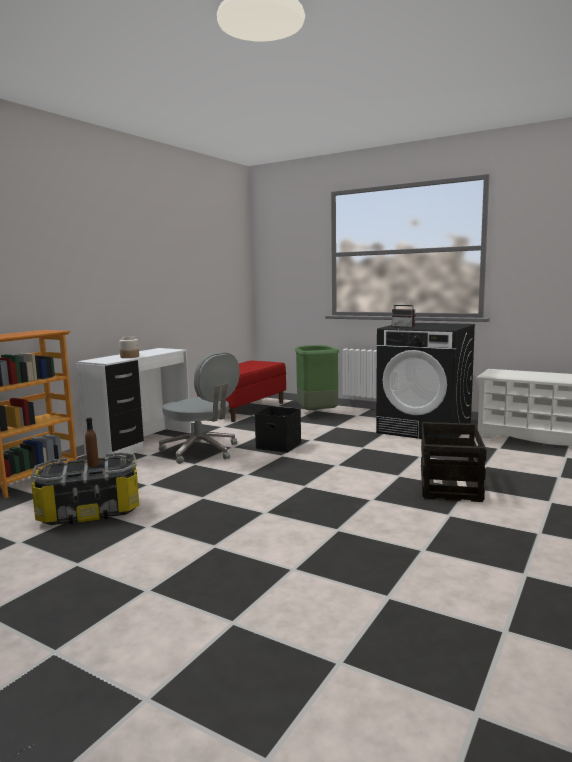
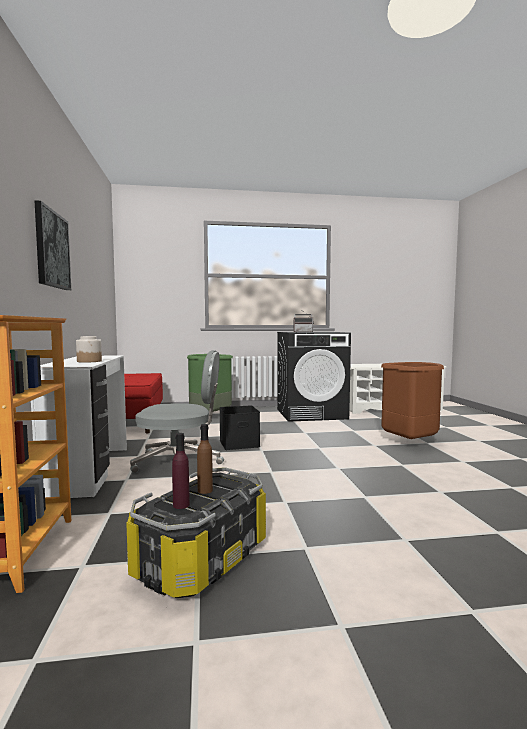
camera: 40 degrees left, 5 degrees down
(64, 469) = (181, 505): none -> purple bottle
(118, 265) = (51, 249): none -> picture
(449, 482) = (410, 442): crate -> brown trash can

